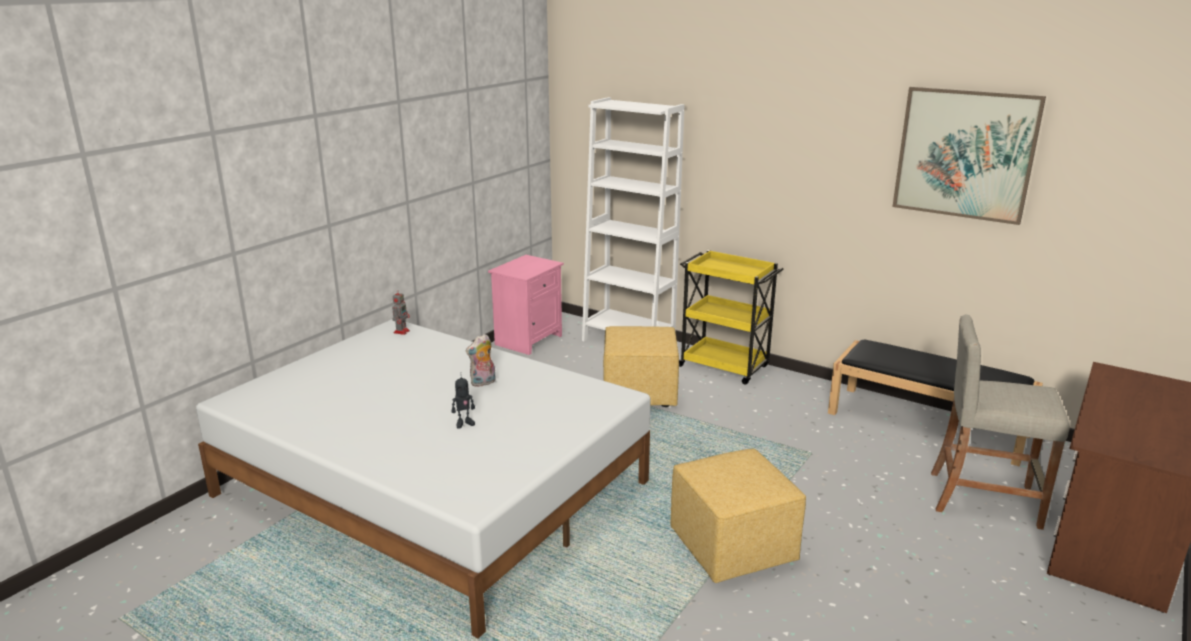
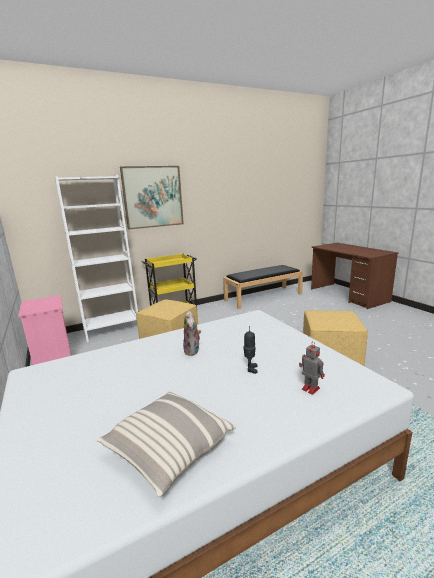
camera: 60 degrees left, 5 degrees down
(324, 416) = (168, 449): none -> pillow
(402, 331) = (47, 370): toy robot -> toy robot (310, 388)
(965, 154) = (248, 183): picture -> picture (153, 197)
(984, 499) = (318, 304): beige stool -> none

